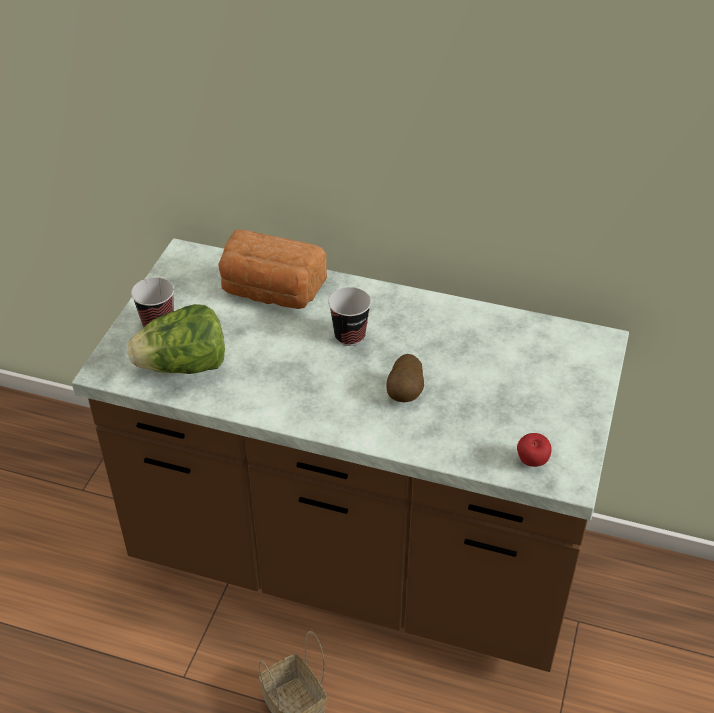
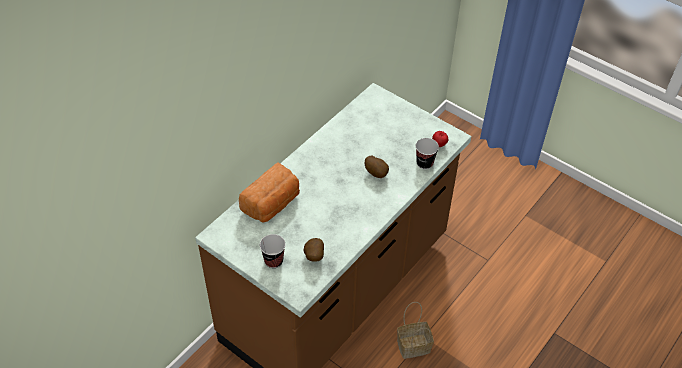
camera: 70 degrees left, 5 degrees up
(184, 366) = (313, 257): lettuce -> potato
(350, 336) = (325, 181): cup -> cup (424, 163)

